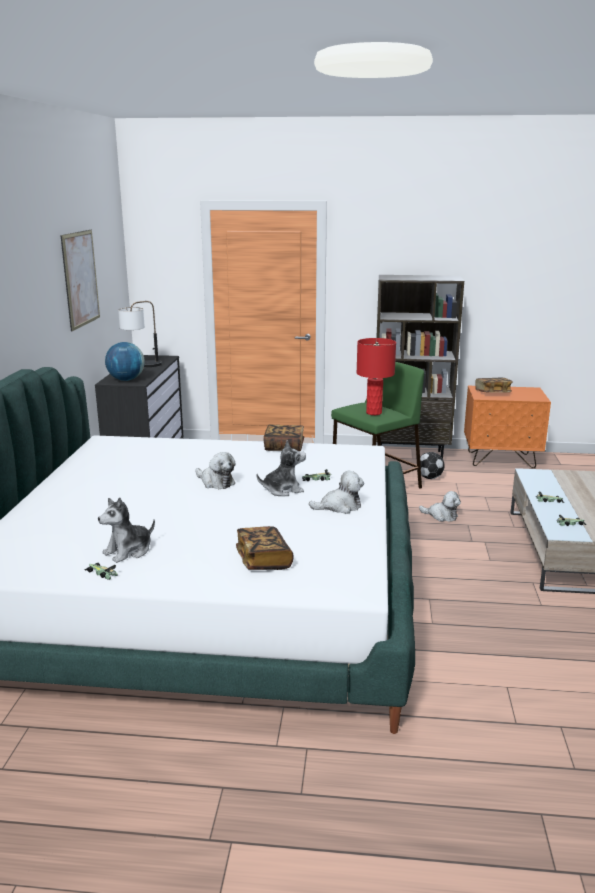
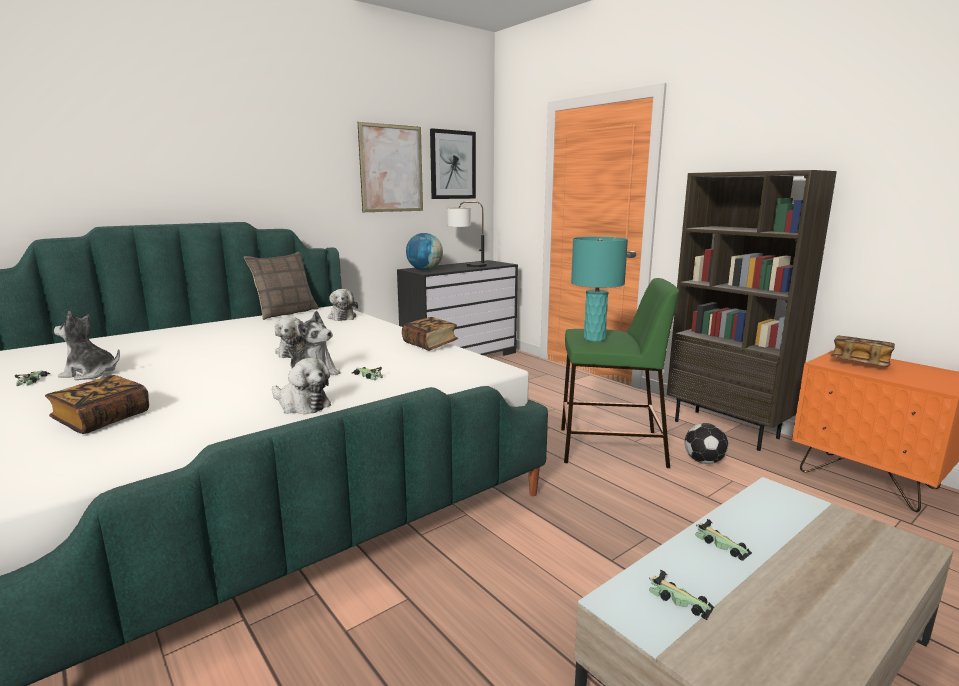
camera: 45 degrees right, 5 degrees down
(77, 457) = (286, 313): none -> pillow
(108, 263) = (452, 165): none -> picture
(374, 413) = (594, 338): red table lamp -> turquoise table lamp
(441, 516) = (631, 509): plush toy -> plush toy (342, 317)

